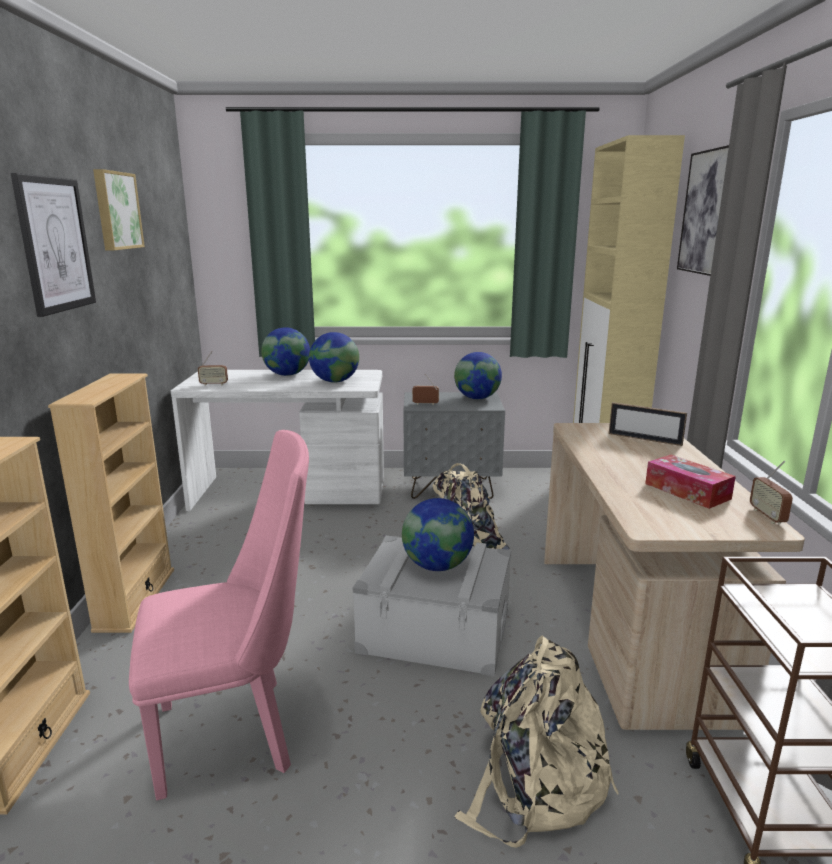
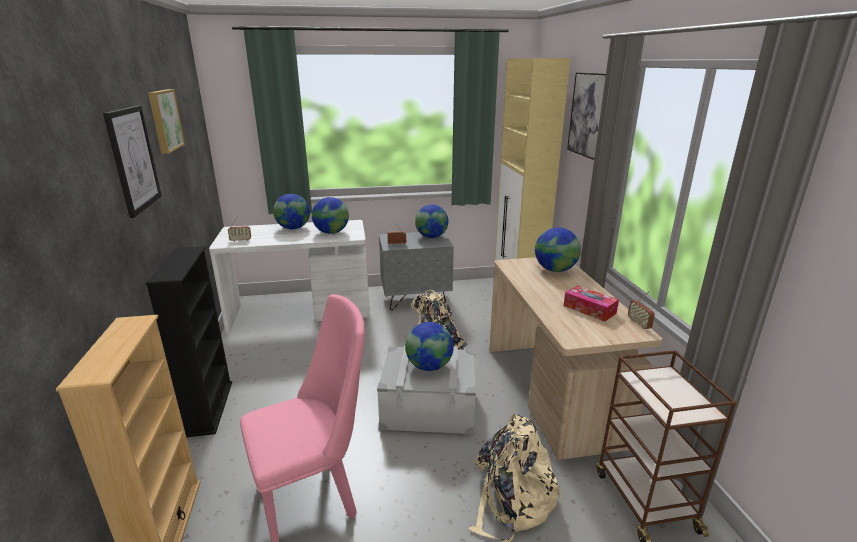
camera: 10 degrees left, 5 degrees up
(135, 599) = (210, 408): beige bookcase -> black bookcase
(644, 439) = (555, 270): picture frame -> globe

